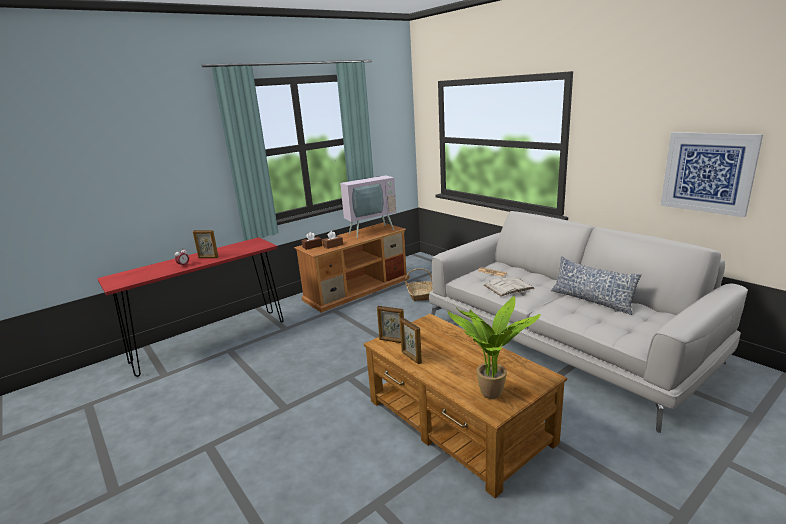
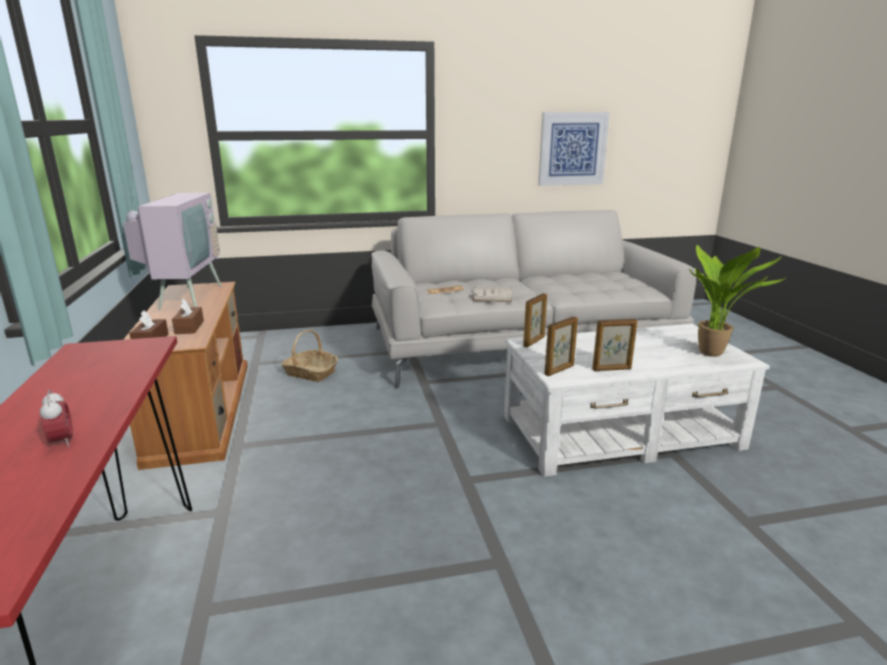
camera: 65 degrees left, 0 degrees up
(208, 257) = (78, 406): picture frame -> picture frame (534, 342)
(457, 421) = (621, 432): brown coffee table -> white coffee table
(591, 300) = (561, 281): pillow -> none

